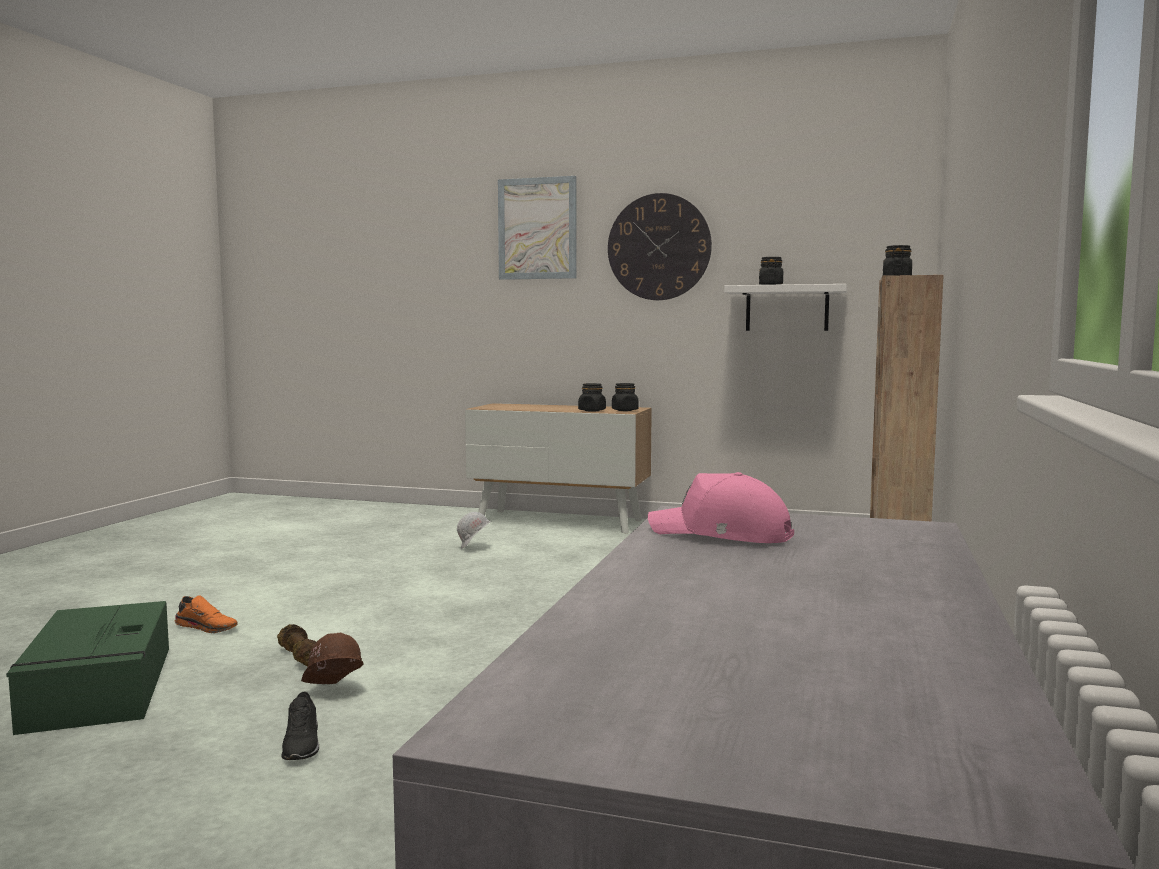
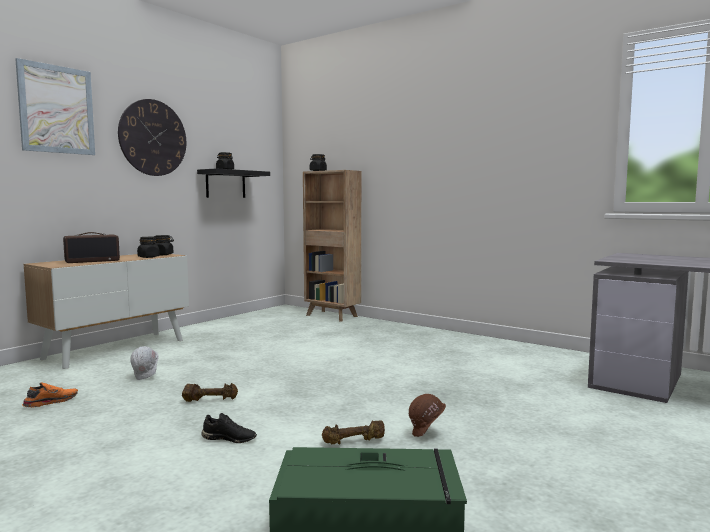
camera: 70 degrees left, 0 degrees up
(208, 627) = (240, 477): orange shoe -> orange shoe (50, 402)
(302, 744) = (505, 445): black shoe -> black shoe (229, 438)
(413, 582) = (210, 400): none -> brown dumbbell
(533, 407) = (92, 261): none -> radio
(721, 534) = (648, 260): pink cap -> none
(787, 308) = (225, 184): white shelf -> black shelf

